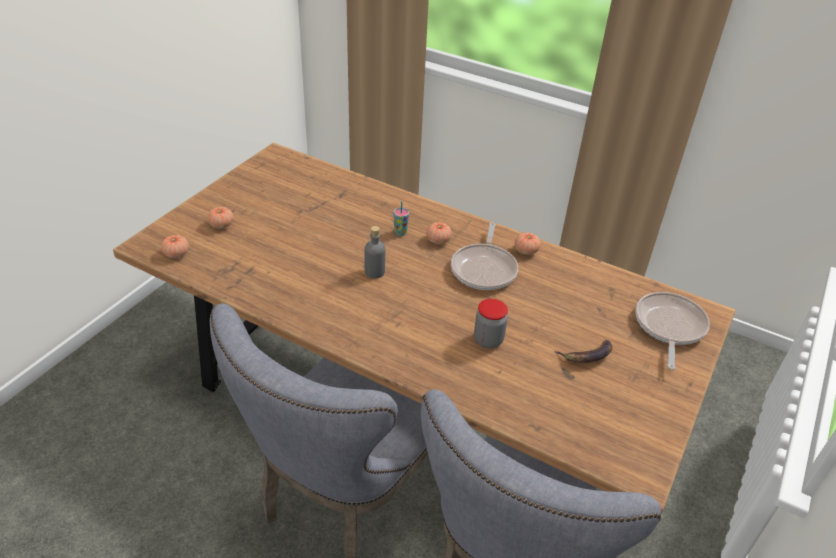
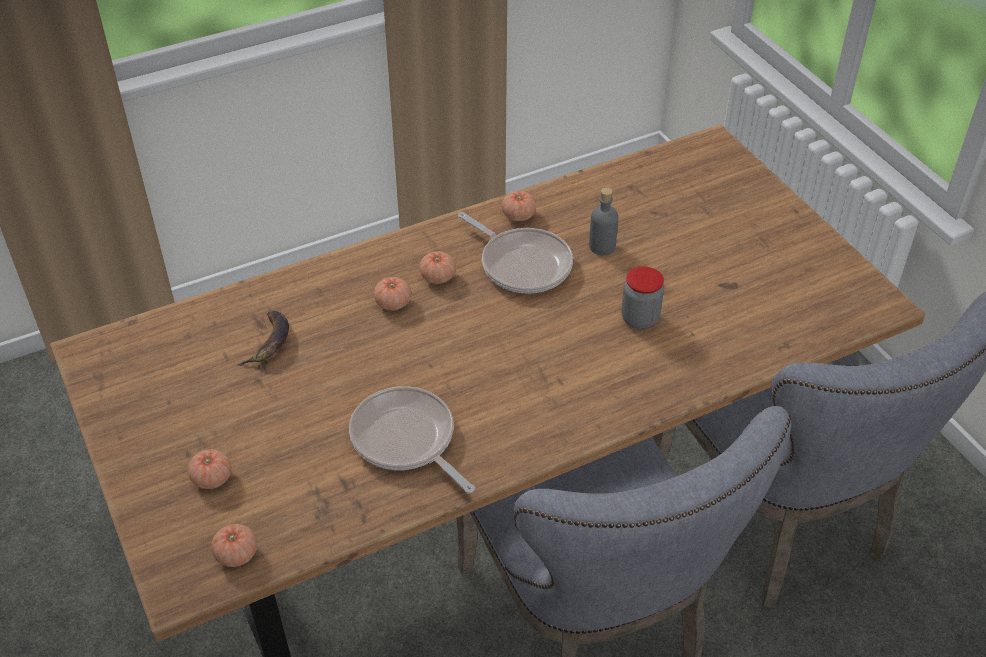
camera: 55 degrees left, 5 degrees up
(374, 272) = (450, 360): grey bottle -> grey bottle (602, 246)
(400, 232) = (393, 303): cup -> tomato
(587, 356) = (714, 258): banana -> banana (269, 342)
(669, 327) = (714, 180): frying pan -> frying pan (406, 440)

